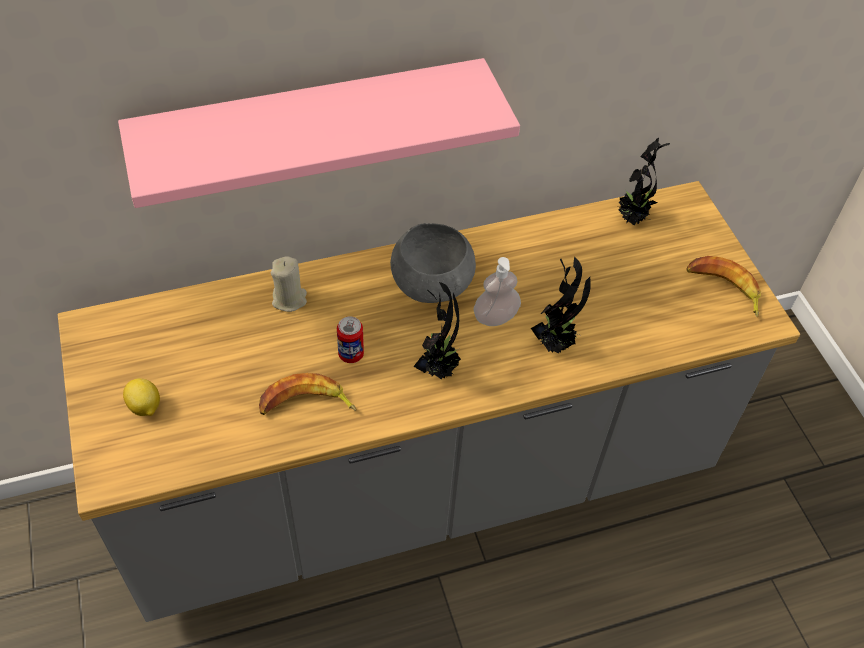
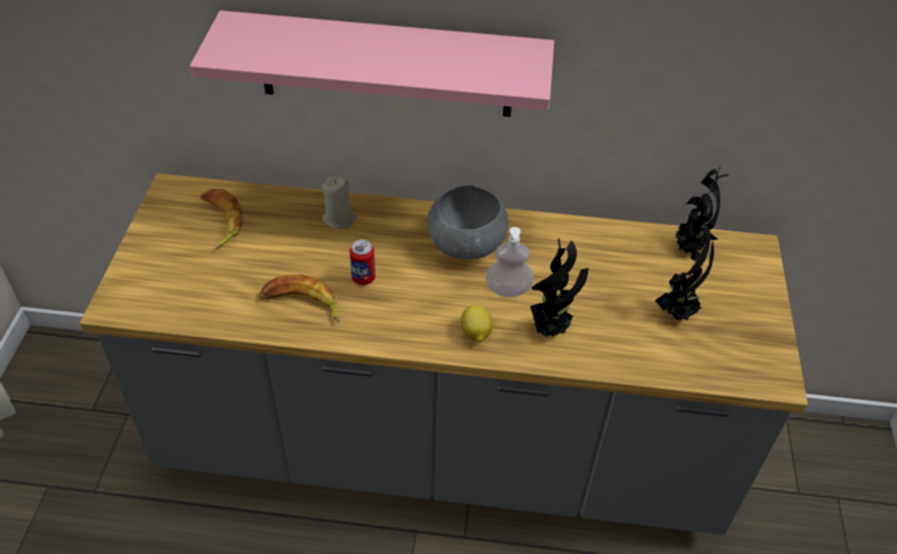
camera: 25 degrees right, 5 degrees down
(145, 407) = (176, 262): lemon -> lemon (475, 334)
(438, 368) = (432, 314): potted plant -> potted plant (678, 312)
(724, 288) = (748, 337): banana -> banana (220, 221)

